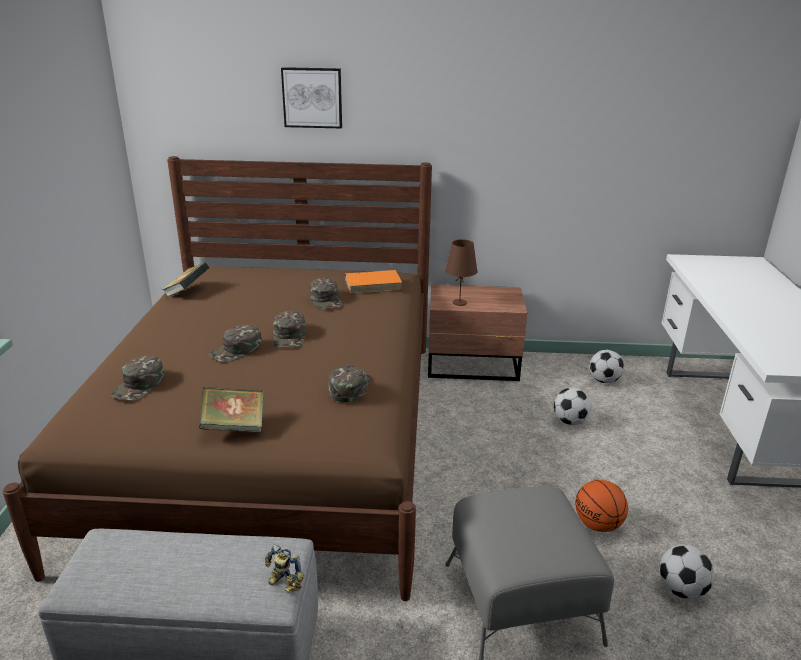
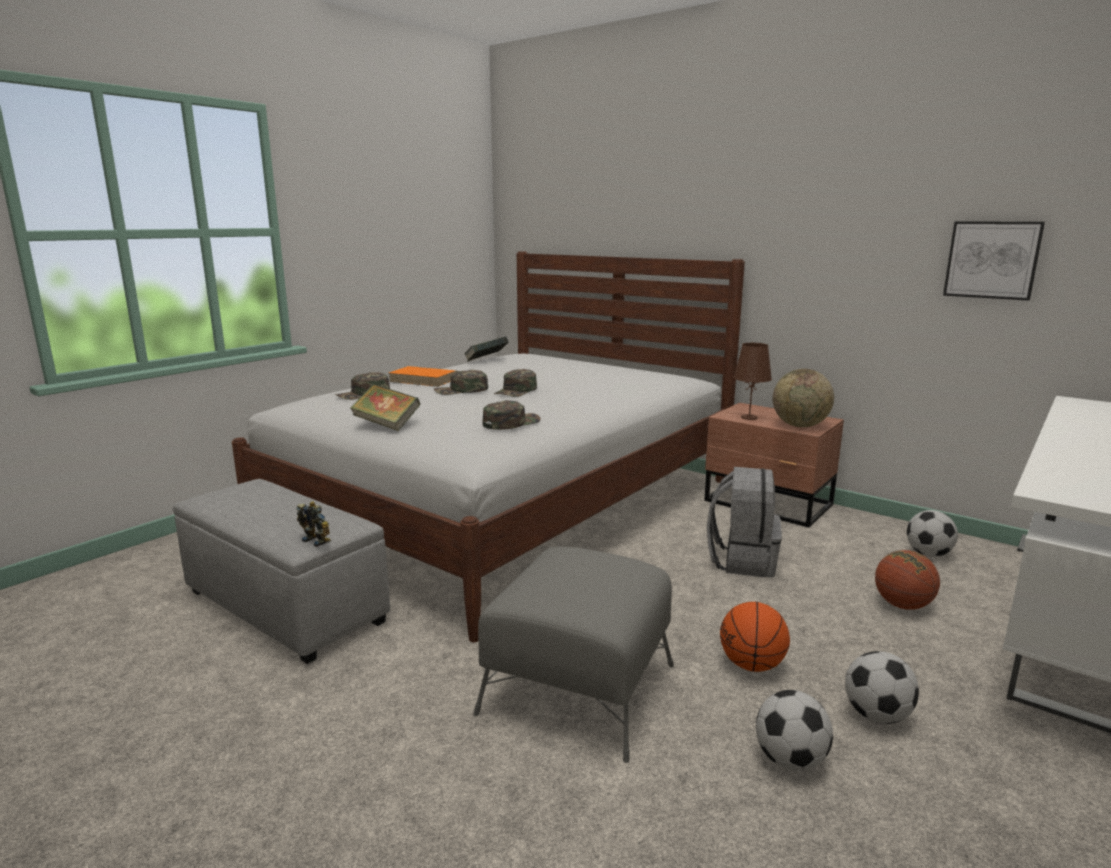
camera: 35 degrees right, 10 degrees down
(275, 438) = (507, 505): brown bed -> white bed
(283, 585) = (317, 540): toy robot -> toy robot turned 150 degrees clockwise
(312, 97) = (638, 193): picture -> picture (992, 260)
(326, 300) = (587, 379): green cap -> none
(373, 284) = (649, 377): orange book -> orange book (424, 380)
(503, 303) = (800, 425): none -> globe
(508, 431) = (742, 560): none -> grey backpack
(569, 421) = (831, 574): football -> football (876, 715)
(628, 433) = (902, 605): none -> basketball

